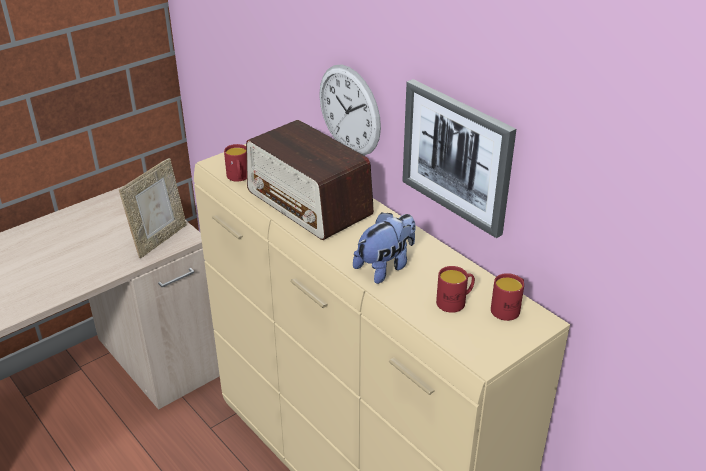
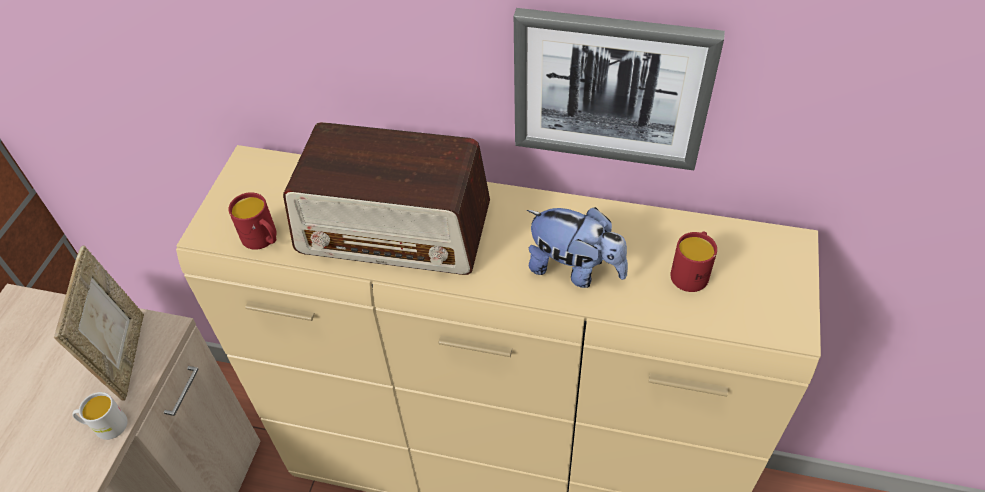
camera: 35 degrees left, 15 degrees up
(121, 265) = (105, 426): none -> white mug
(349, 110) = (387, 78): wall clock -> none
(385, 267) = (574, 269): plush toy -> plush toy turned 105 degrees clockwise
(508, 308) = (748, 247): red mug -> none

